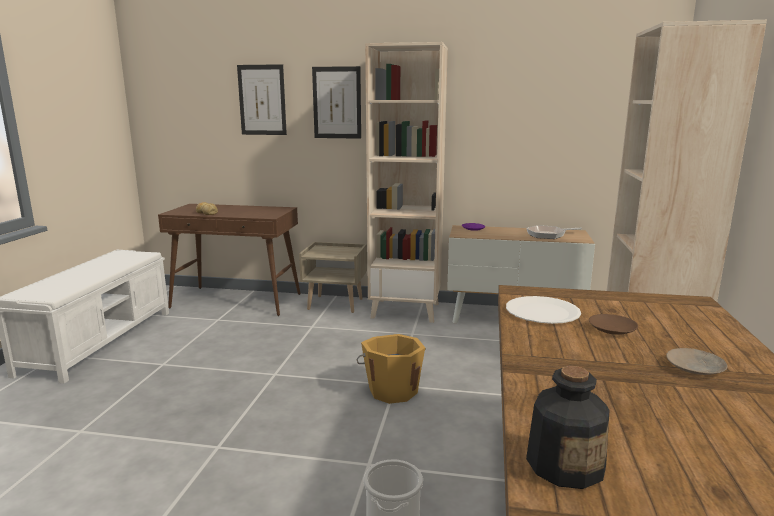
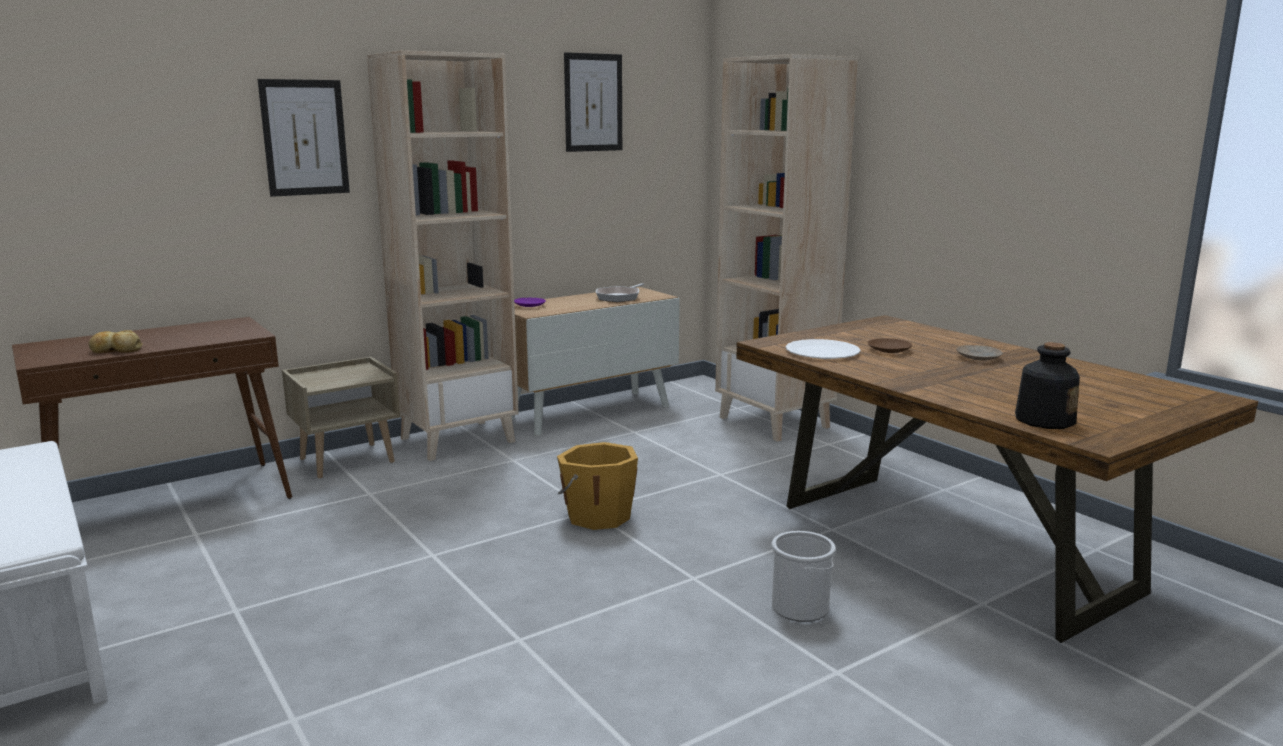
camera: 45 degrees left, 0 degrees up
(262, 100) = (163, 135): picture -> picture (593, 102)

